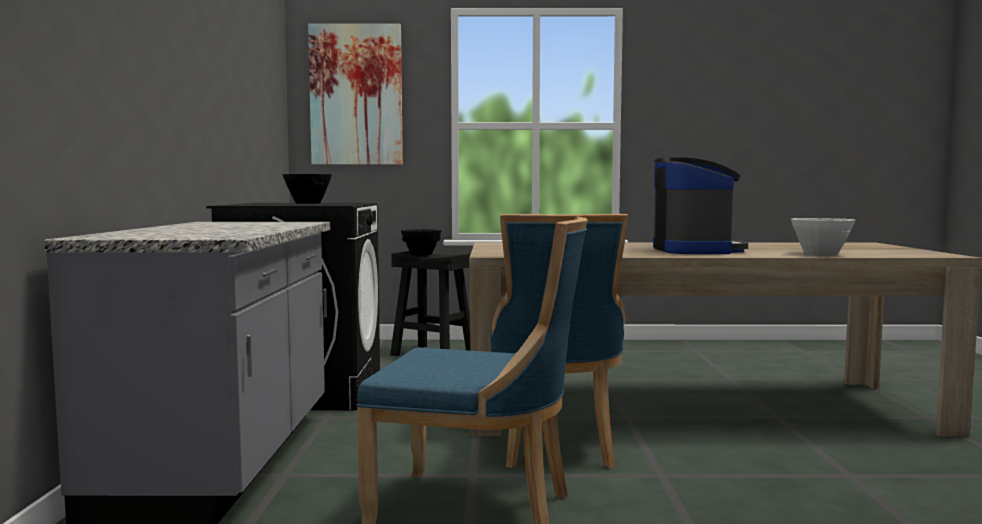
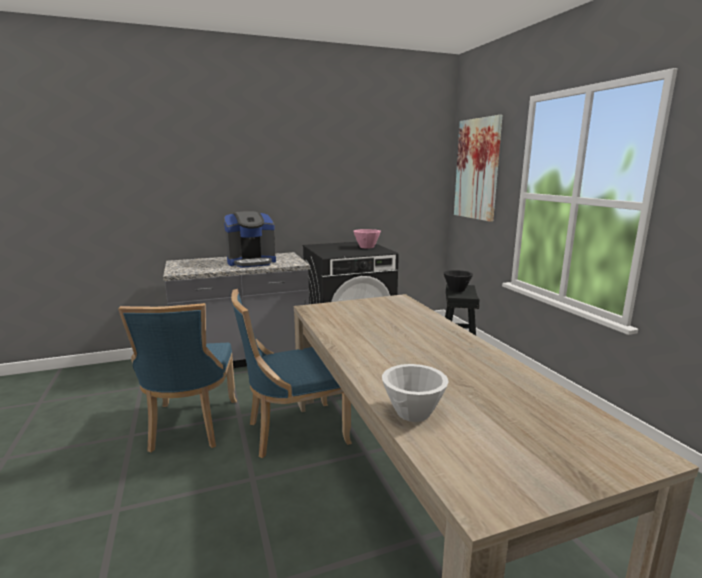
camera: 70 degrees right, 10 degrees up
(307, 203) = (366, 247): black bowl -> pink bowl
(696, 250) = (402, 357): coffee machine -> coffee machine (251, 262)

